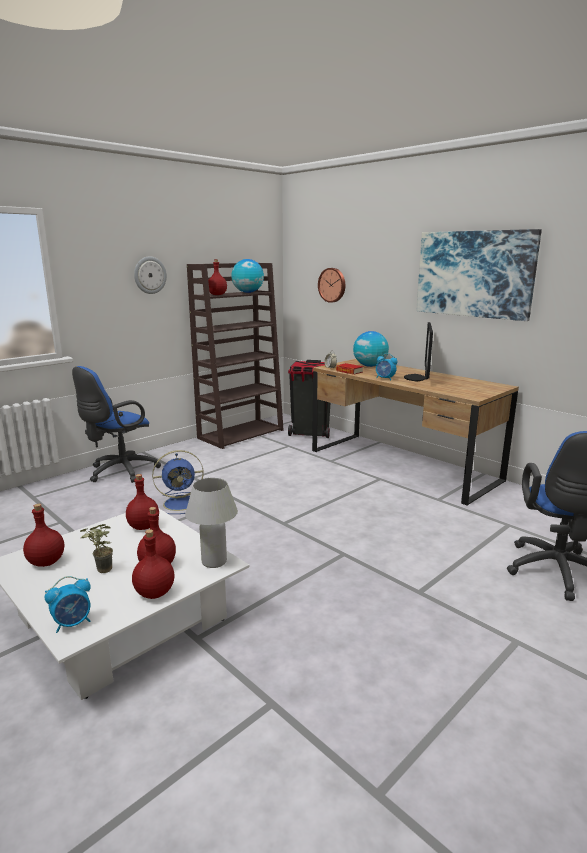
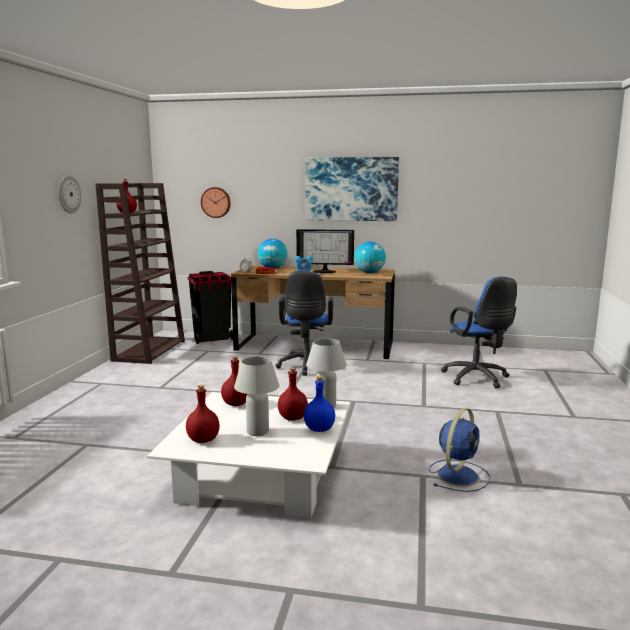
camera: 35 degrees left, 5 degrees down
(73, 623) = (297, 457): alarm clock -> none
(100, 571) = (258, 432): potted plant -> white table lamp
(119, 472) = (76, 399): blue office chair -> blue office chair (306, 366)
(155, 592) = (319, 429): red bottle -> blue bottle
(182, 503) = (182, 405): blue fan -> blue fan (458, 475)
(248, 292) = (144, 211): globe -> globe (369, 272)
(418, 378) = (324, 271): monitor -> monitor turned 60 degrees counterclockwise

